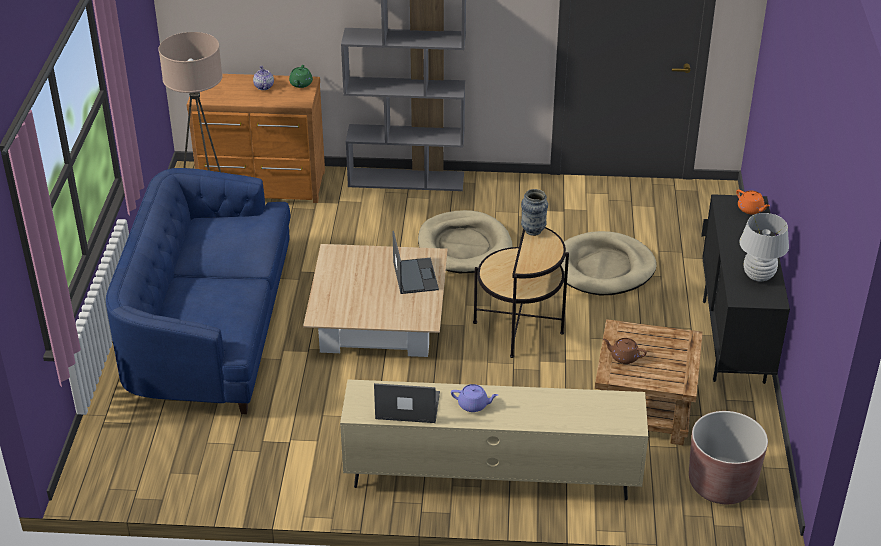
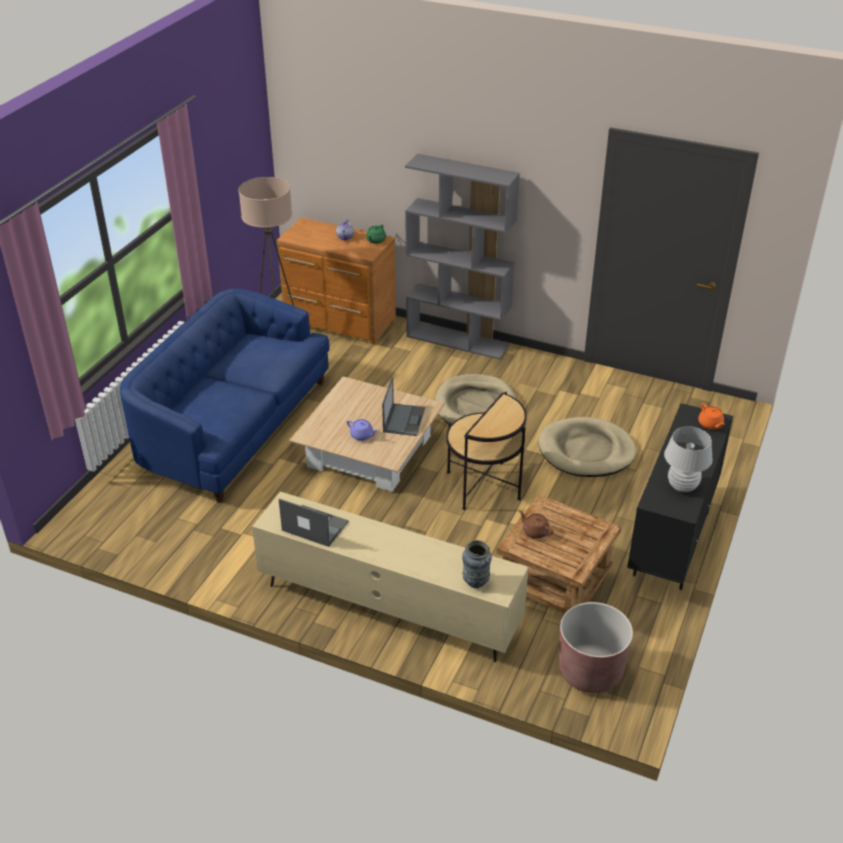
camera: 20 degrees right, 0 degrees up
(473, 405) = (370, 540): purple teapot -> purple teapot (362, 436)
(533, 231) = (505, 401): vase -> vase (475, 582)

